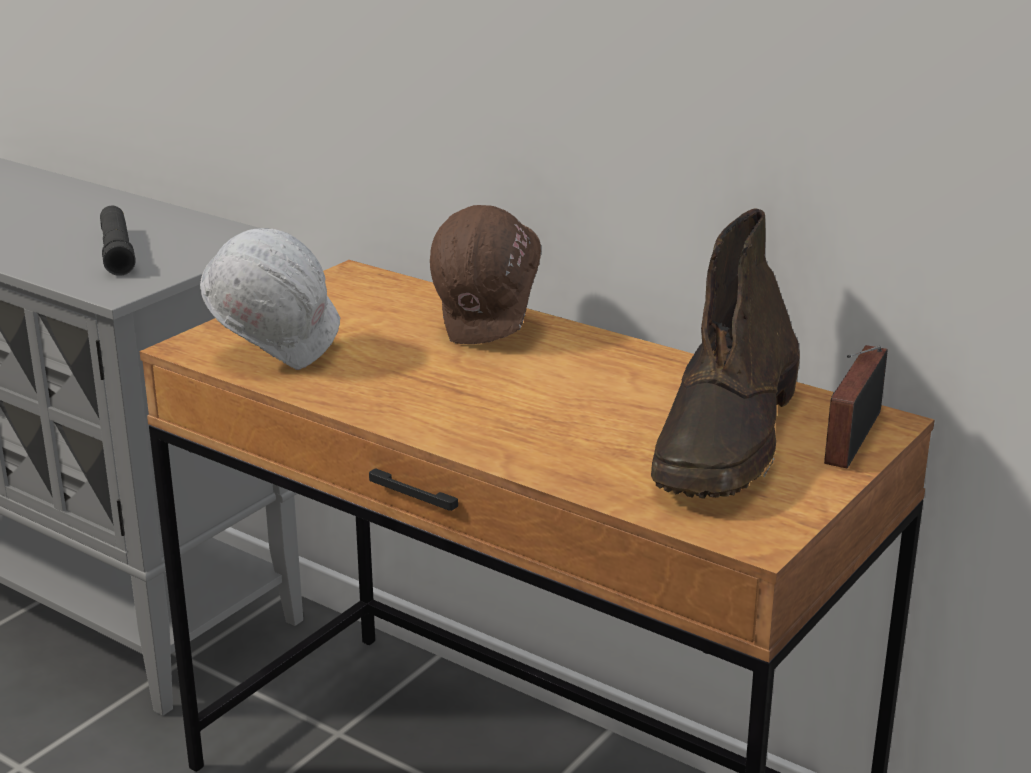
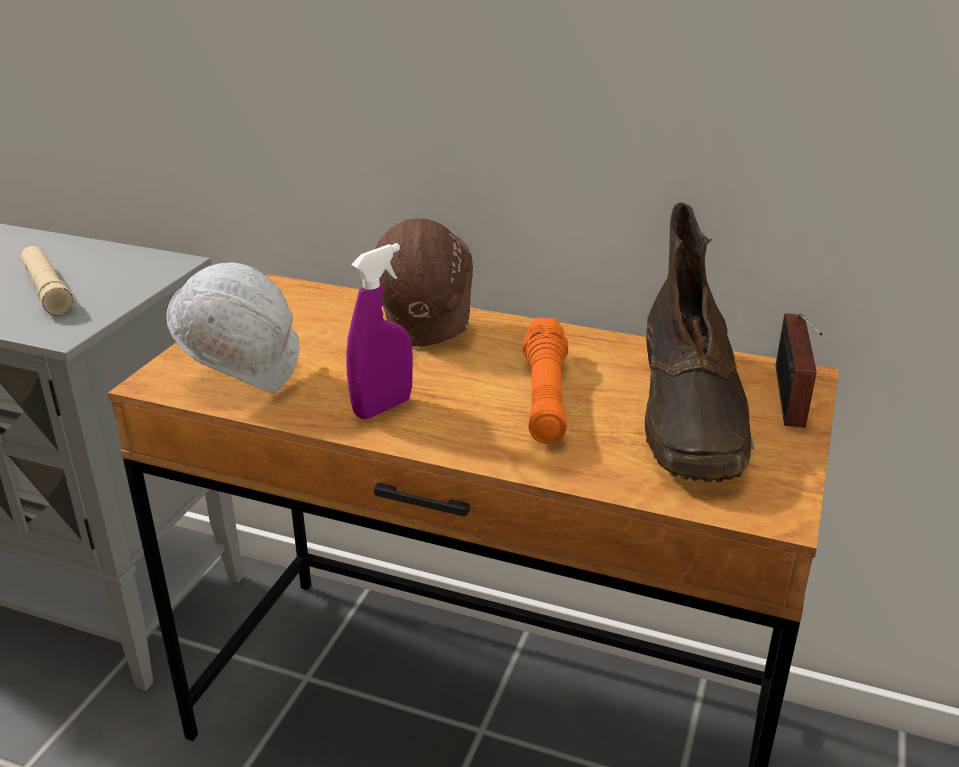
camera: 15 degrees left, 5 degrees up
(117, 252) = (47, 290): black flashlight -> beige flashlight
(401, 395) = (383, 407): none -> purple spray bottle
(577, 405) = (545, 396): none -> orange flashlight

